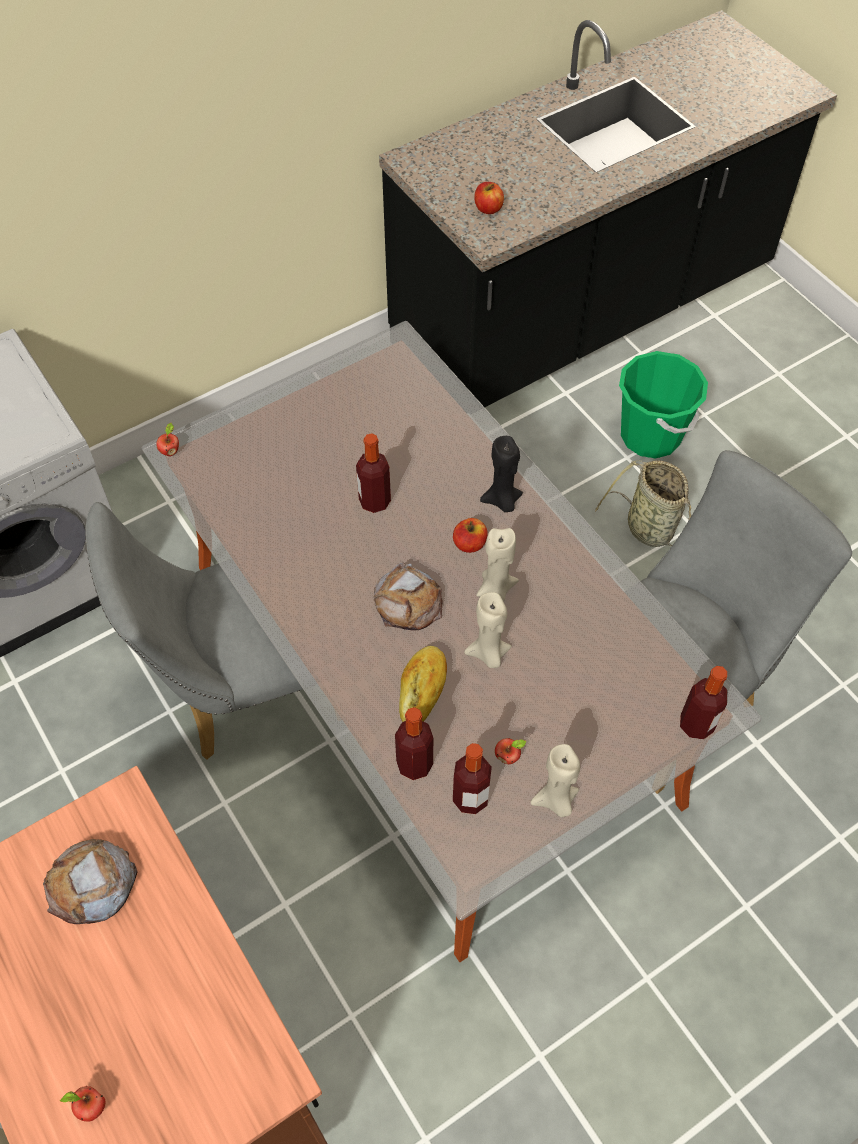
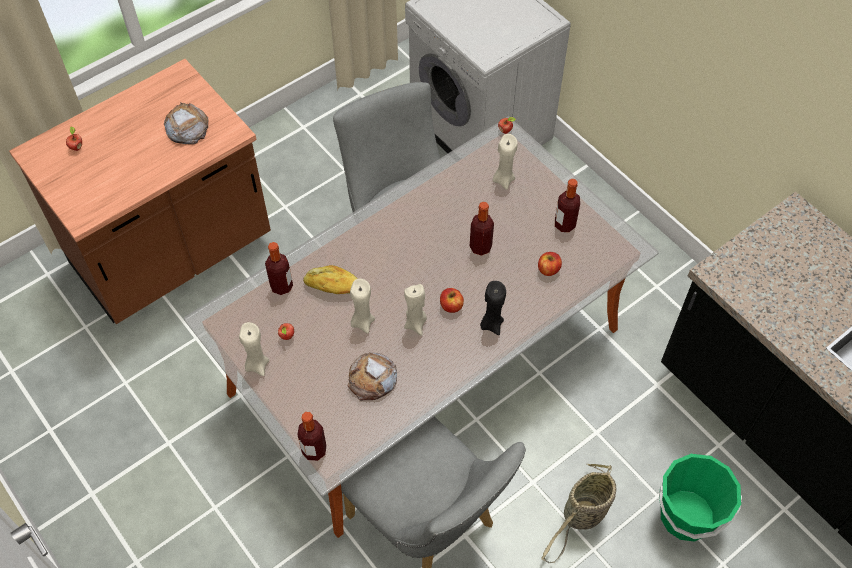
camera: 85 degrees right, 0 degrees up
(260, 463) = (503, 179): none -> beige candle
(408, 602) = (399, 273): bread -> bread (372, 379)
(470, 798) = (259, 317): bottle -> bottle (564, 224)
(488, 208) = (752, 269): apple -> apple (548, 269)

